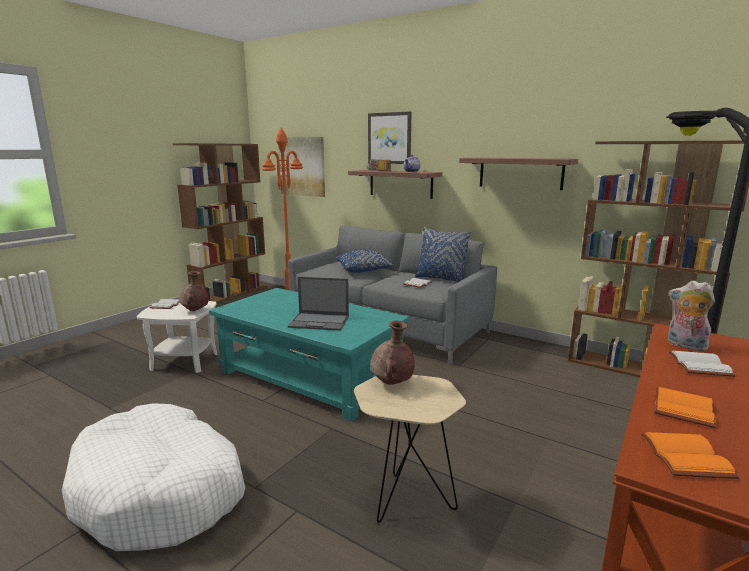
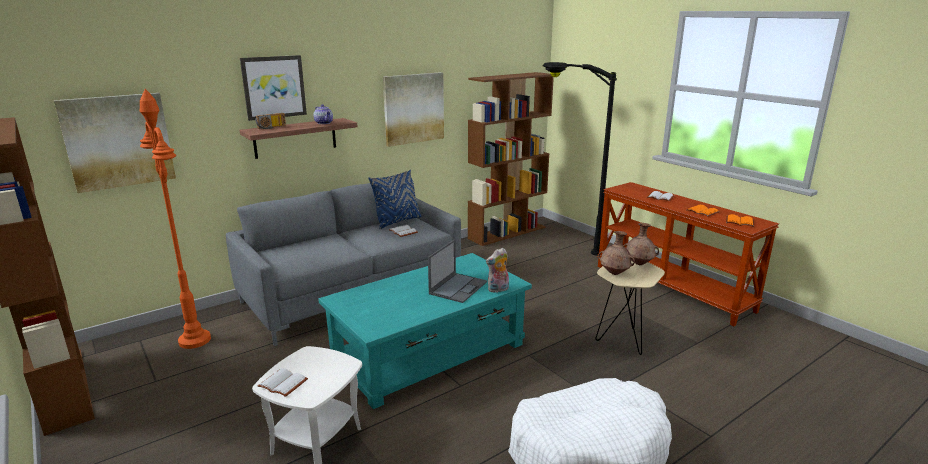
camera: 70 degrees left, 5 degrees up
(195, 310) = (332, 360): brown vase -> brown vase (639, 264)
(364, 270) = (325, 244): blue pillow -> none
(520, 173) = (413, 108): shelf -> picture
(684, 346) = (637, 193): plush toy -> plush toy (498, 289)

